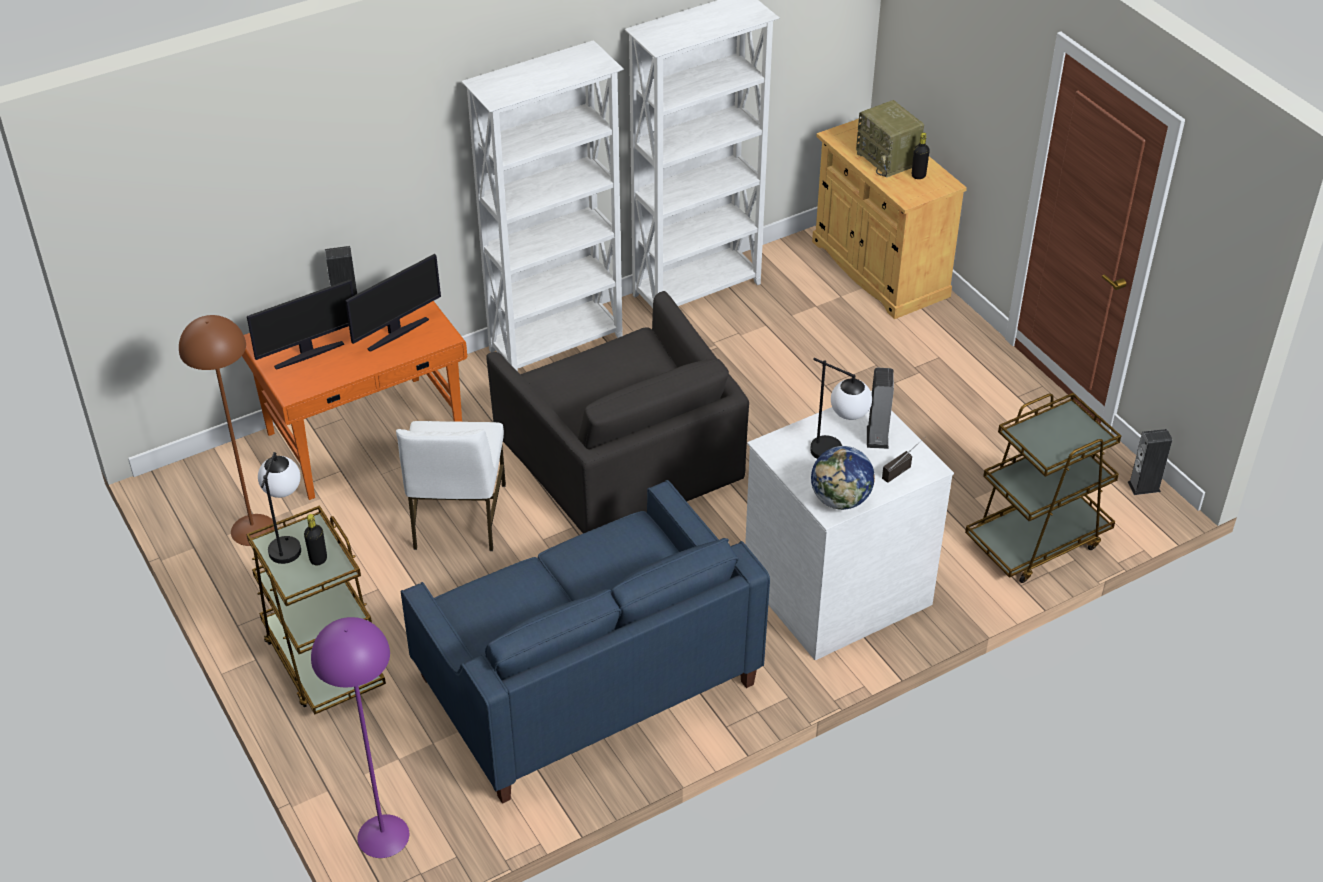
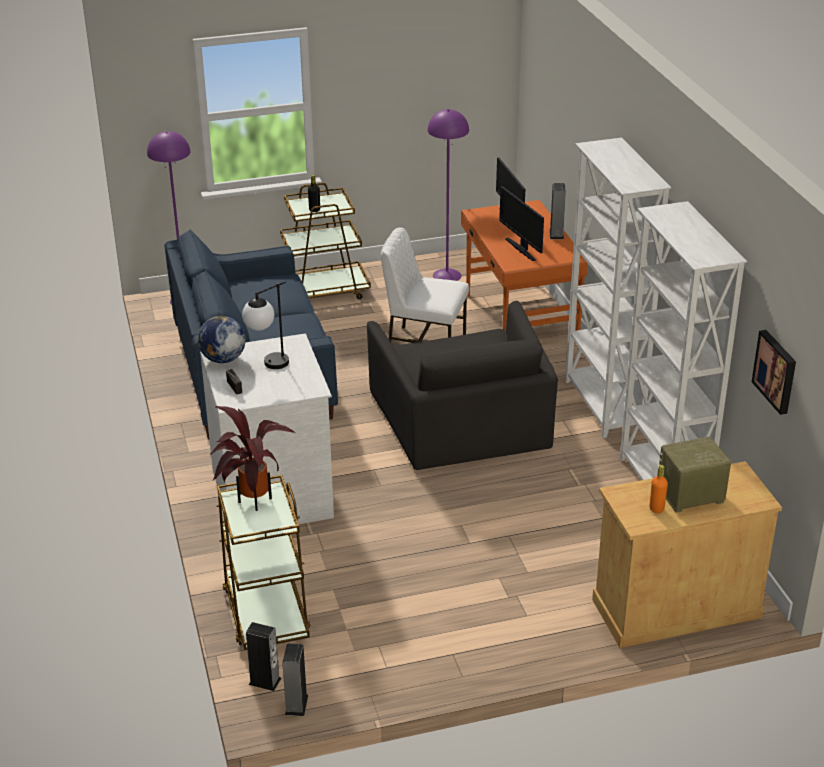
camera: 105 degrees right, 10 degrees down
(253, 529) = (447, 275): brown floor lamp -> purple floor lamp
(288, 541) = (334, 202): table lamp -> none
(622, 453) = (462, 419): black armchair -> black armchair turned 90 degrees counterclockwise
(807, 40) = (776, 371): none -> picture
(877, 437) = (277, 386): speaker -> speaker (265, 681)
(918, 175) = (656, 509): black bottle -> orange bottle
(1046, 445) = (251, 501): none -> potted plant

